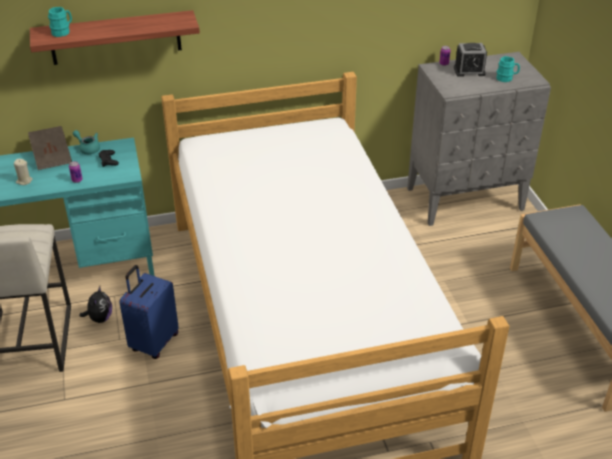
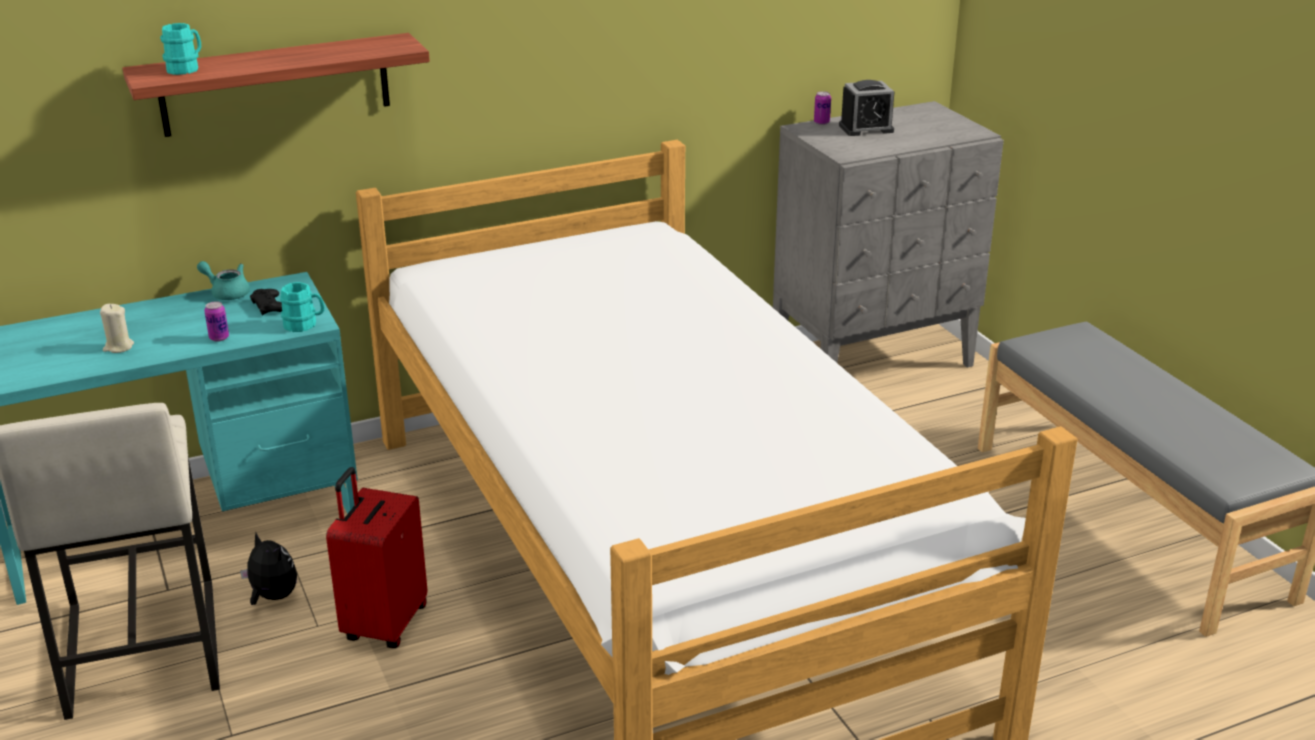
camera: 10 degrees left, 10 degrees down
(52, 157) = (162, 310): brown book -> none
(100, 318) = (272, 597): plush toy -> plush toy turned 45 degrees counterclockwise
(153, 342) = (384, 624): blue suitcase -> red suitcase
(506, 78) = (930, 133): turquoise mug -> turquoise mug (304, 325)

